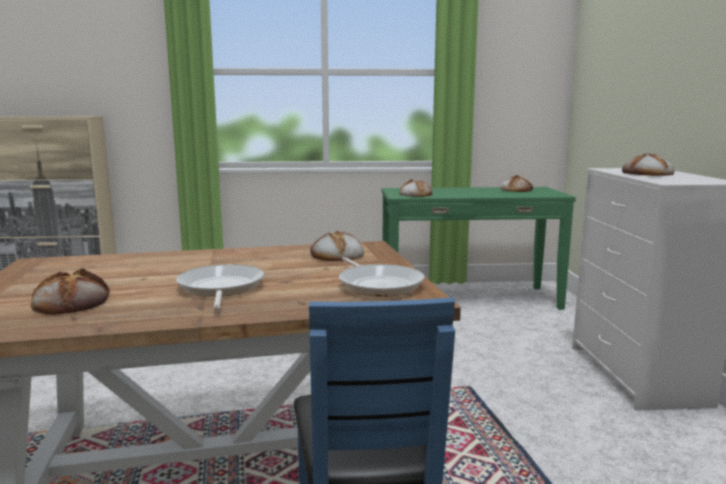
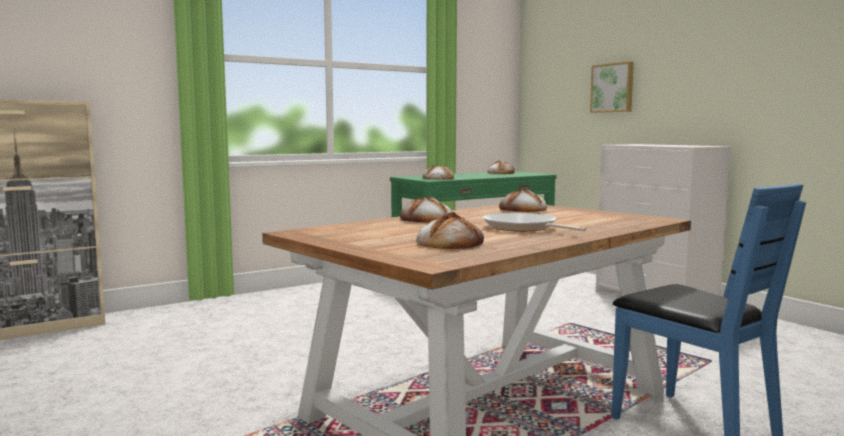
camera: 30 degrees left, 5 degrees down
(379, 284) = (611, 217): frying pan -> none
(645, 90) = (613, 88): none -> picture
(647, 174) = (654, 145): bread -> bread (426, 219)

